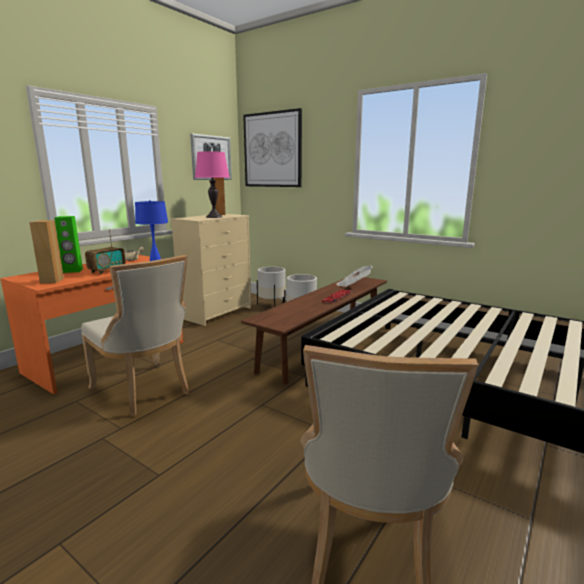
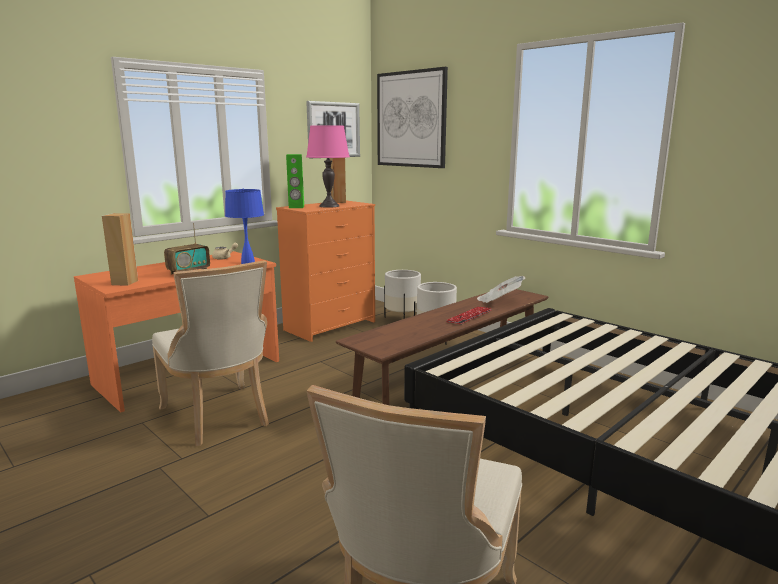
camera: 10 degrees right, 0 degrees up
(73, 271) = (152, 270): green speaker -> green speaker (296, 207)
(217, 313) = (330, 325): beige dresser -> orange dresser

